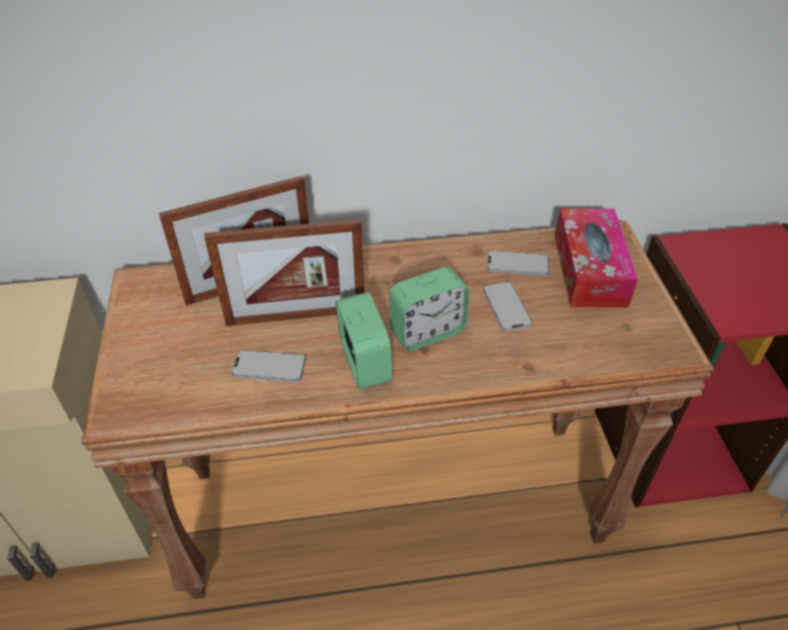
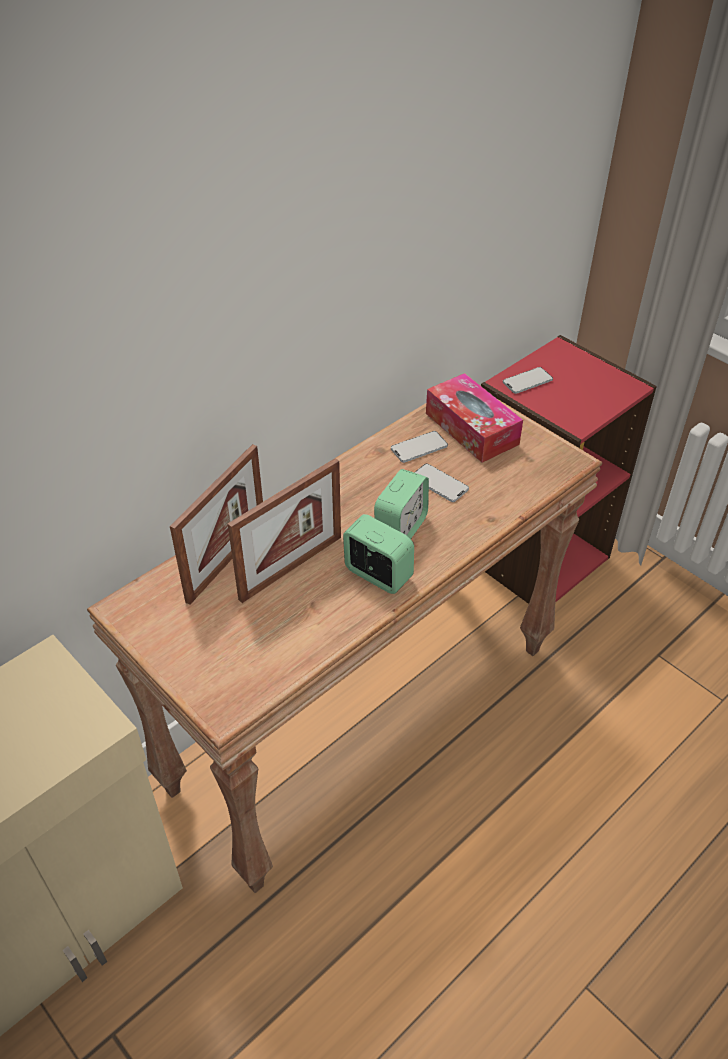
camera: 35 degrees left, 0 degrees up
(269, 367) = (310, 614): phone -> phone (527, 381)

